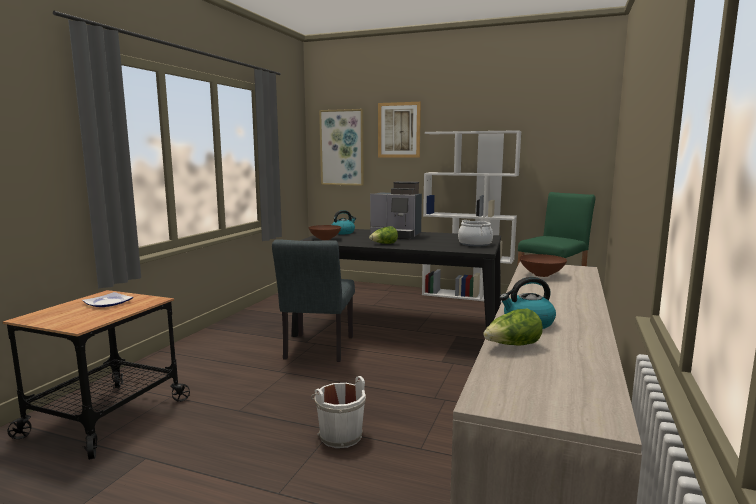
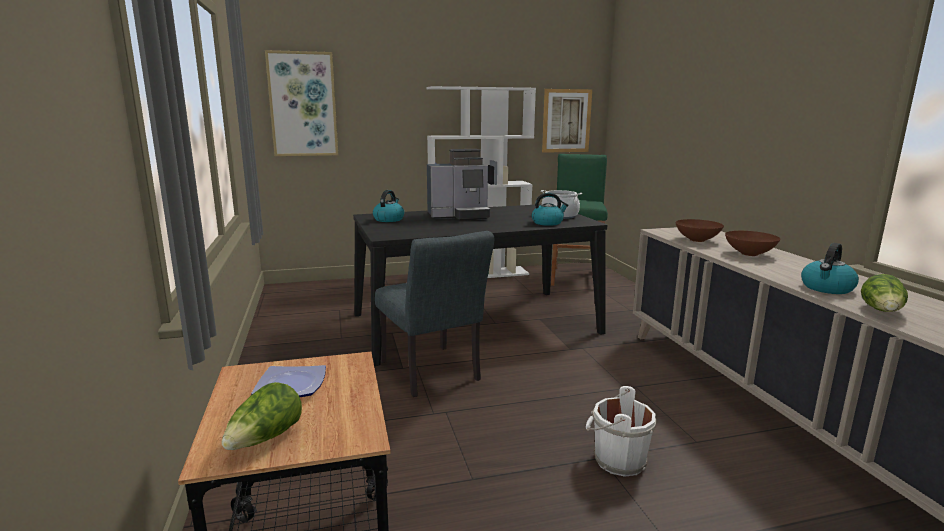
camera: 35 degrees left, 5 degrees up
(325, 239) = (396, 230): brown bowl -> brown bowl (749, 254)
(384, 244) = (479, 228): lettuce -> lettuce (265, 439)
(399, 130) = (383, 82): picture -> picture (566, 121)
(447, 247) = (548, 223): none -> kettle

